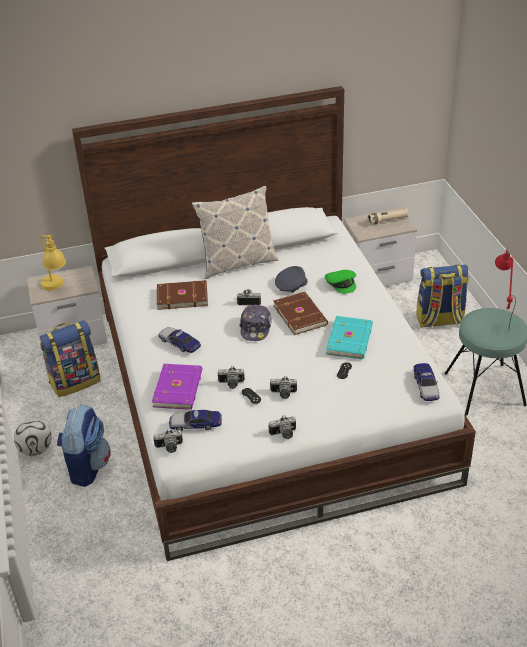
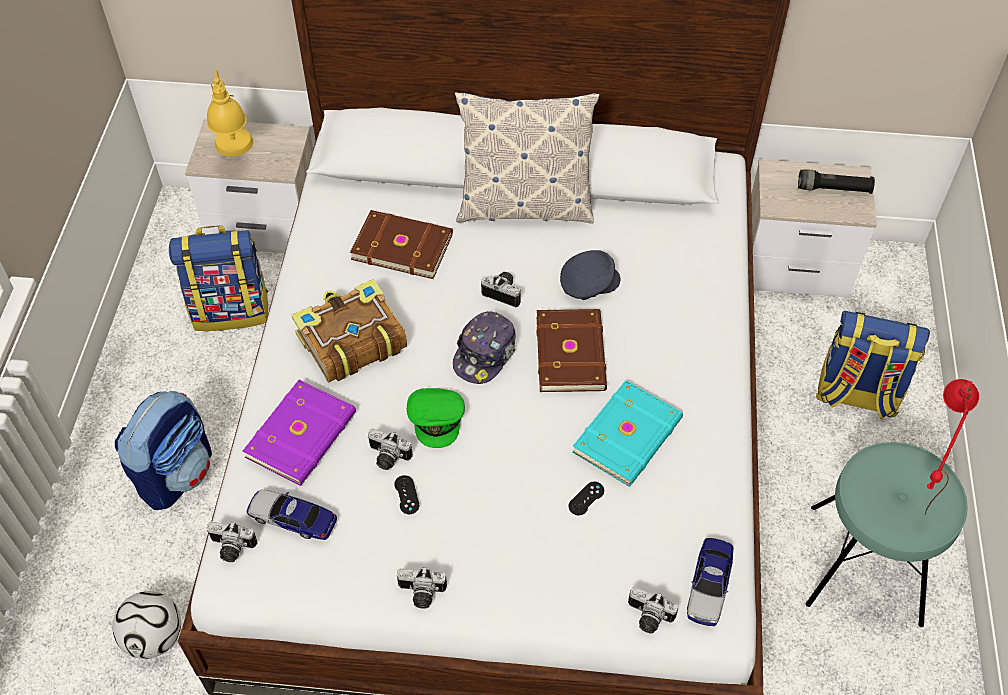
camera: 20 degrees right, 15 degrees up
(36, 449) = (121, 415): football -> football (155, 637)
(179, 343) = (350, 341): toy car -> book
(283, 394) = (462, 509): camera -> camera (648, 618)
(341, 283) = (674, 309): green cap -> green cap (437, 419)
(387, 220) = (833, 189): beige flashlight -> black flashlight

